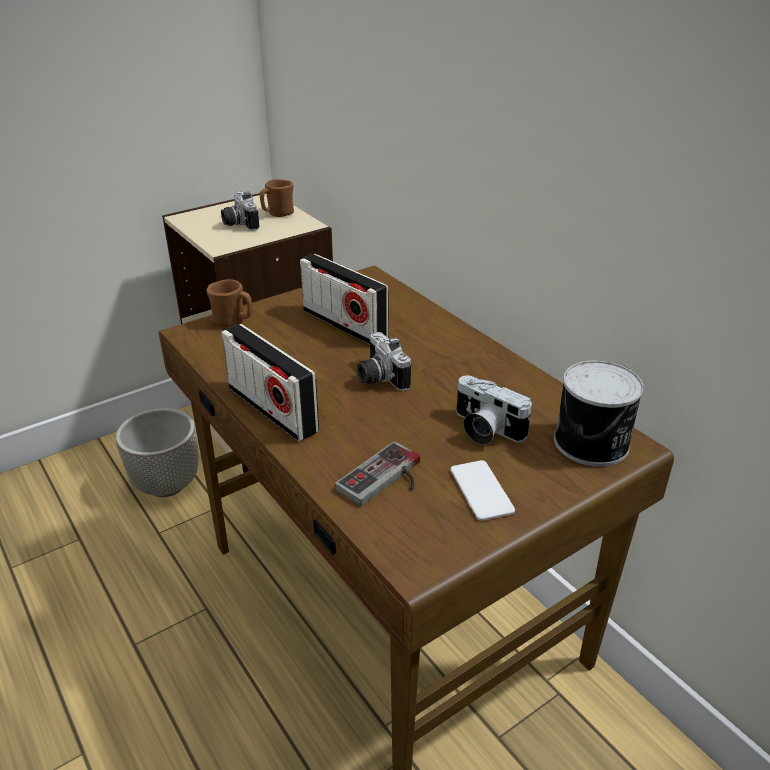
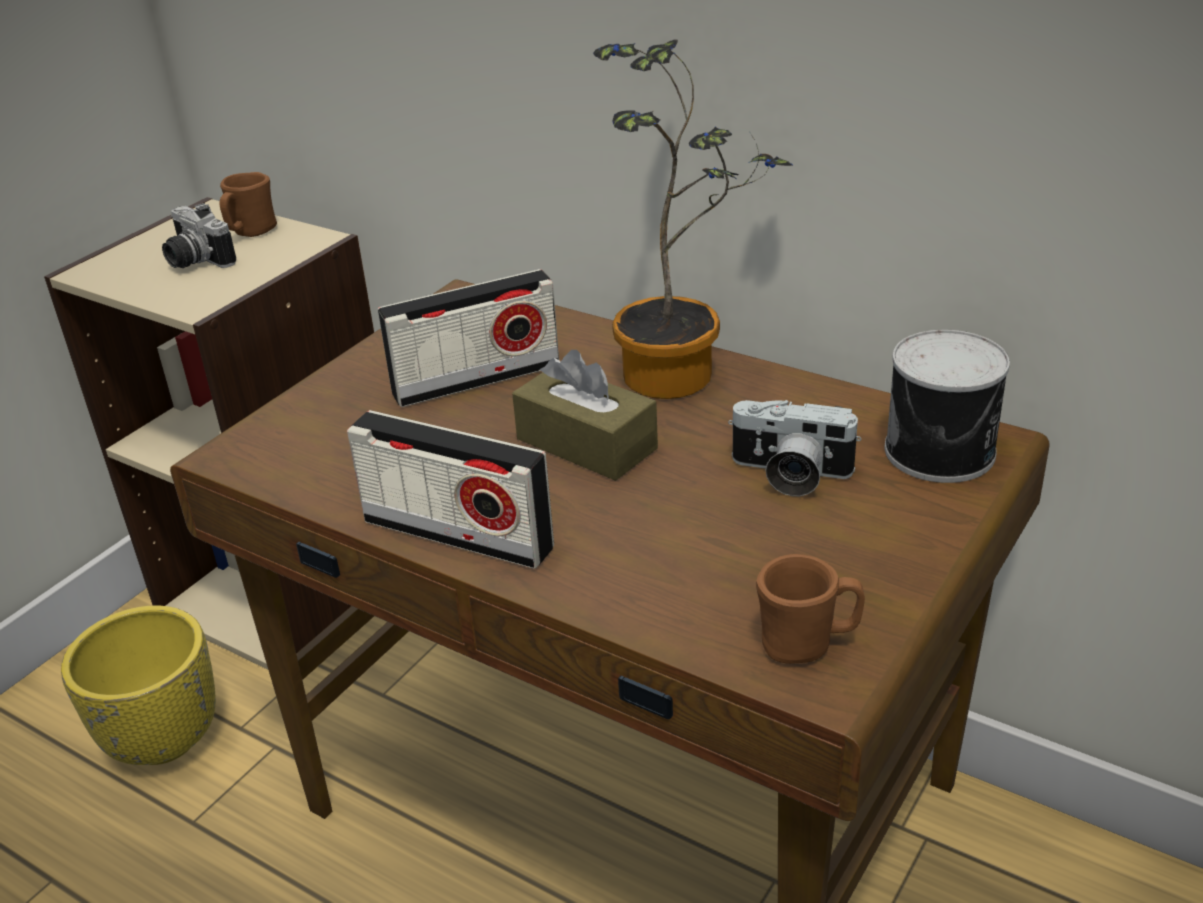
camera: 20 degrees left, 0 degrees up
(167, 484) = (164, 739): grey planter -> yellow planter
(233, 322) = (292, 420): brown mug -> brown mug (807, 644)
(344, 325) = (476, 379): radio -> radio turned 45 degrees counterclockwise
(378, 378) = (586, 444): camera -> brown tissue box
(386, 480) = (704, 584): game controller -> none
(462, 353) = (682, 375): none -> potted plant
(481, 491) = (844, 558): phone -> none

